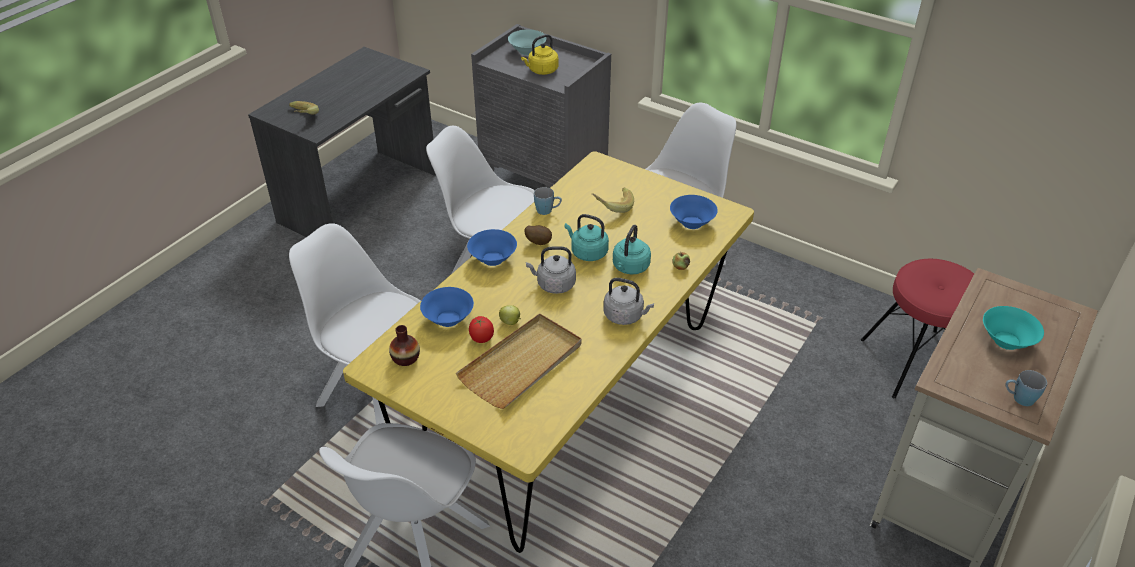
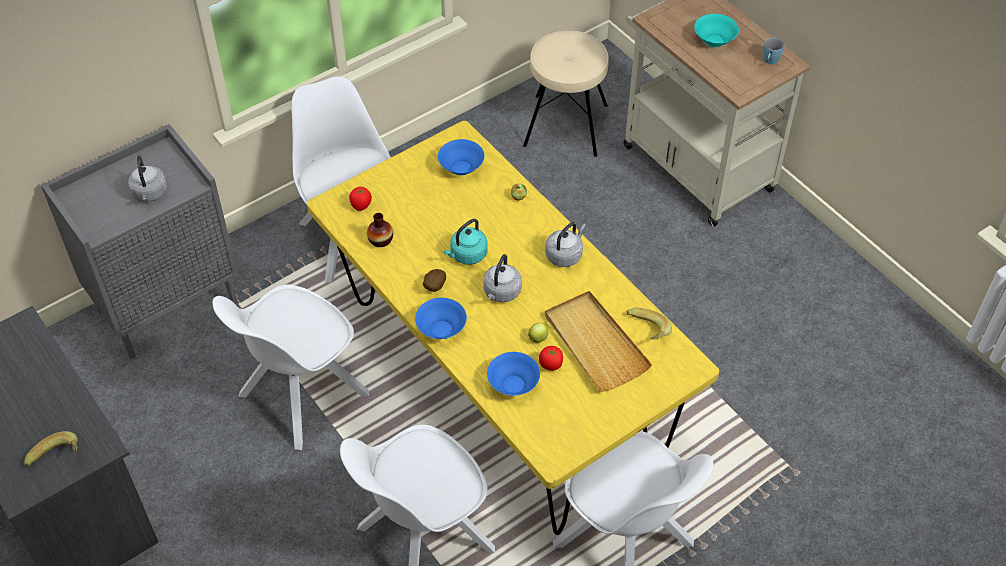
camera: 70 degrees left, 10 degrees up
(405, 358) = (553, 429): vase -> vase (380, 240)
(527, 51) = (97, 195): turquoise bowl -> none
(541, 70) = (150, 194): yellow kettle -> grey kettle
(548, 211) = (388, 266): blue mug -> none
(607, 179) = (361, 206): none -> tomato
(612, 206) = (407, 216): banana -> banana (646, 333)
(630, 267) = (503, 231): turquoise kettle -> none
(914, 363) = (565, 125): red stool -> beige stool

